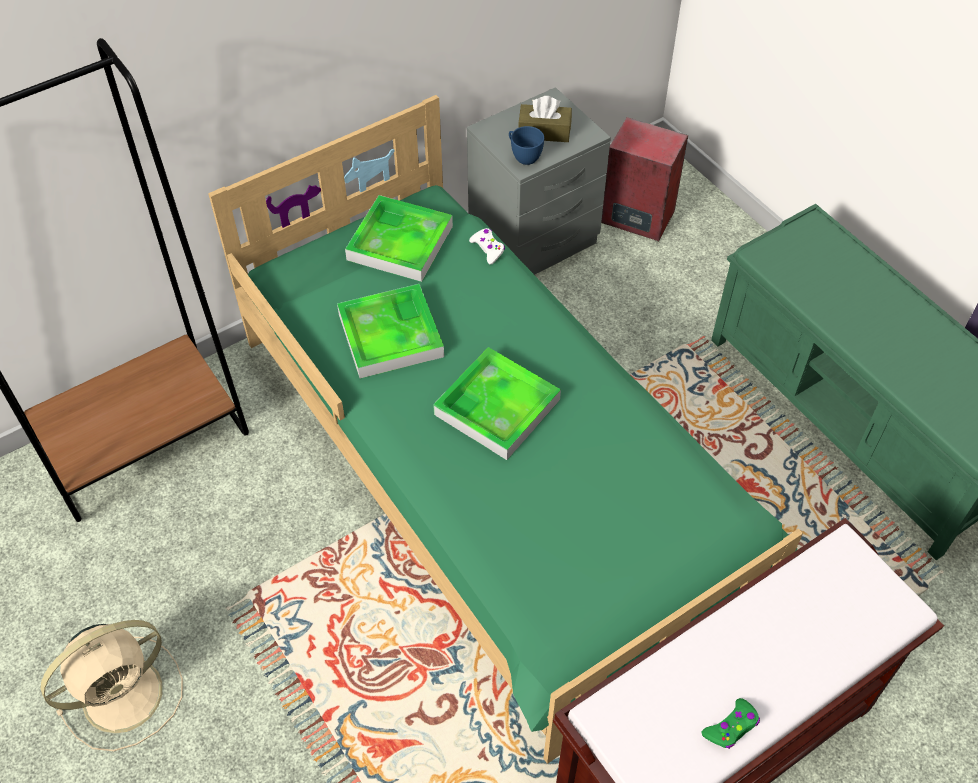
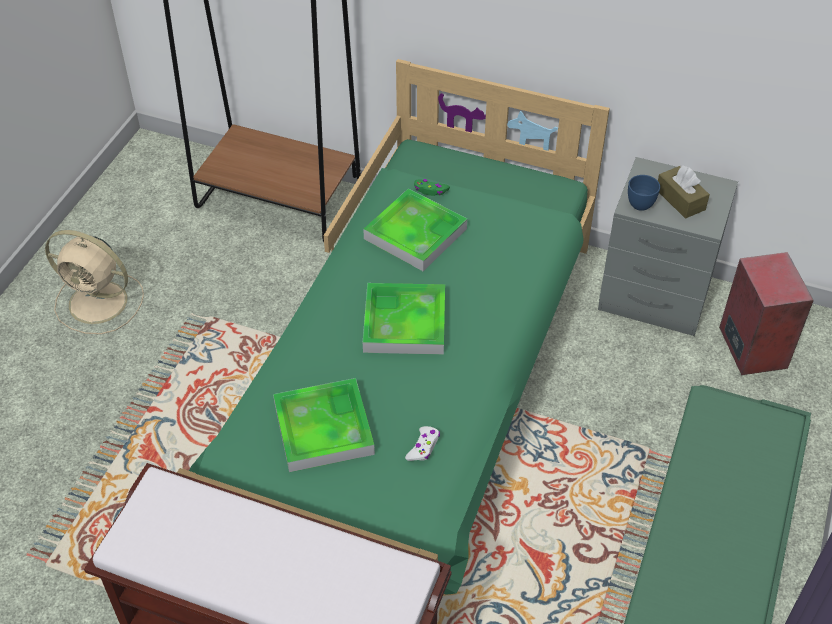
camera: 55 degrees right, 5 degrees down
(400, 243) = (503, 193): tray -> tray (323, 429)
(488, 249) = (547, 241): white game controller -> white game controller (423, 447)
(731, 727) = (196, 566): green game controller -> green game controller (430, 190)

